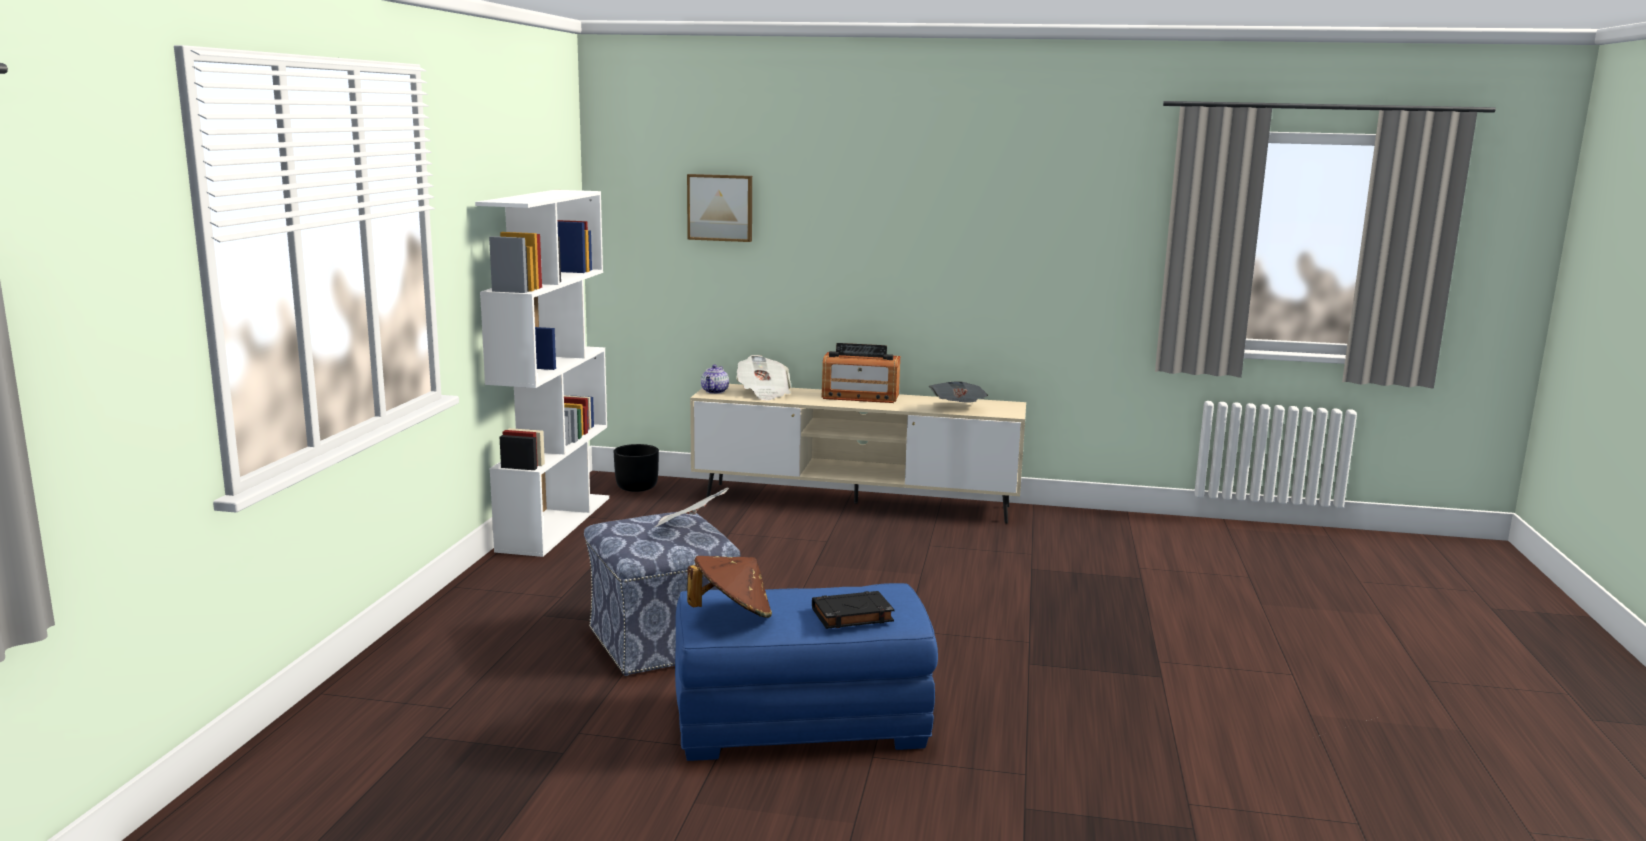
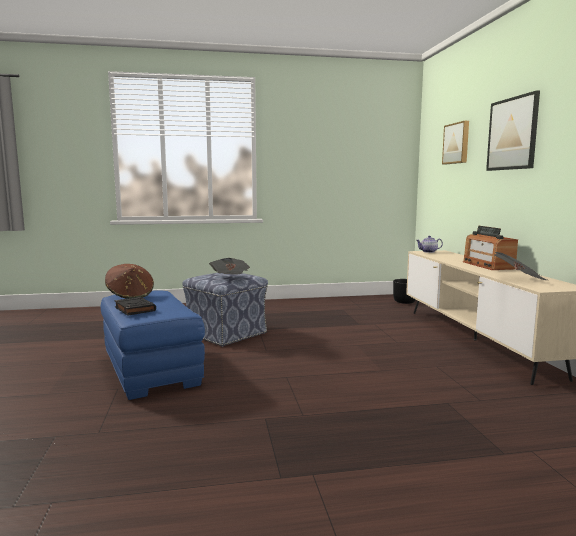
camera: 70 degrees right, 5 degrees down
(554, 523) = (337, 299): white bookcase -> none
(764, 393) = (445, 256): newspaper -> none
(862, 212) = (512, 134): none -> picture

